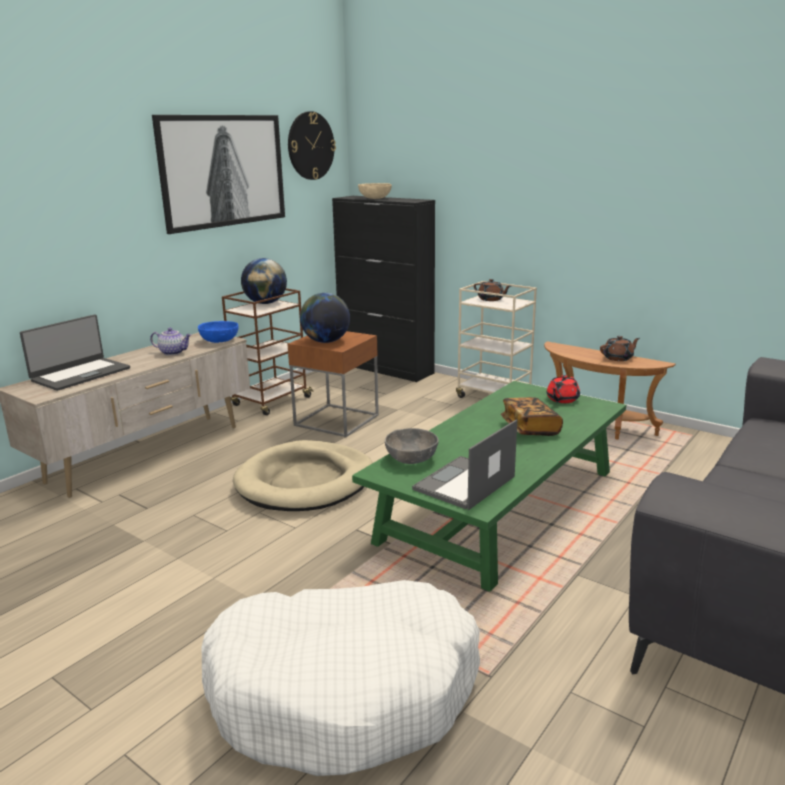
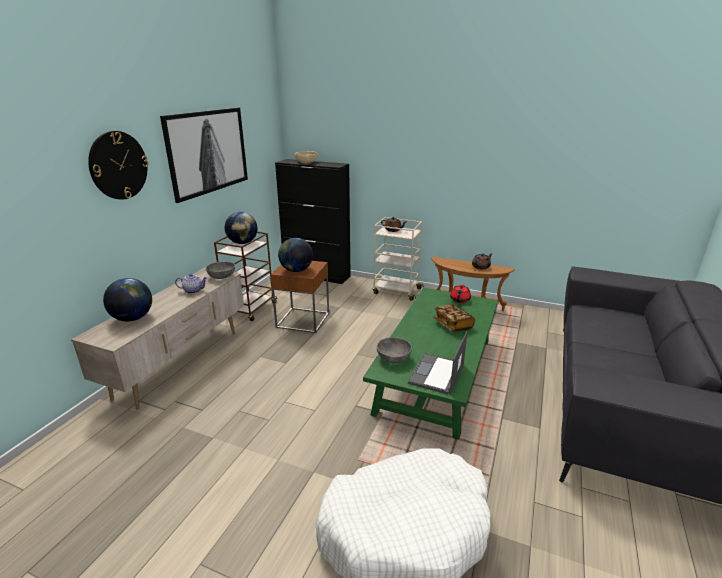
camera: 15 degrees left, 5 degrees up
(80, 374) = (133, 318): laptop -> globe
(219, 341) = (222, 277): blue bowl -> grey bowl
(305, 482) = (305, 372): beige dog bed -> none
(310, 146) = (259, 127): wall clock -> wall clock (118, 165)

